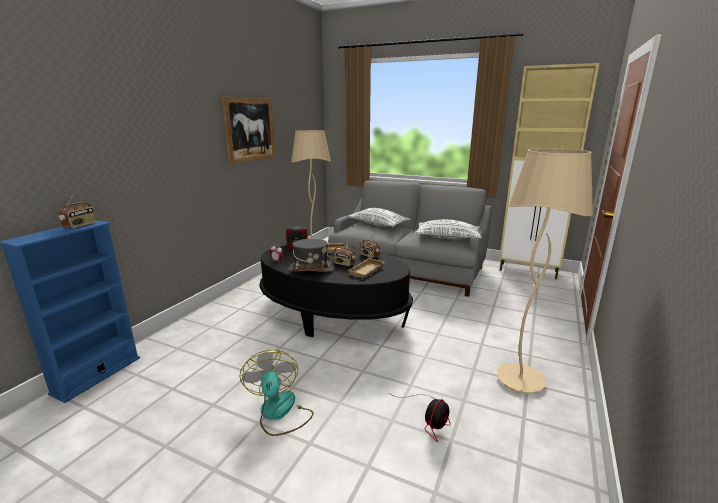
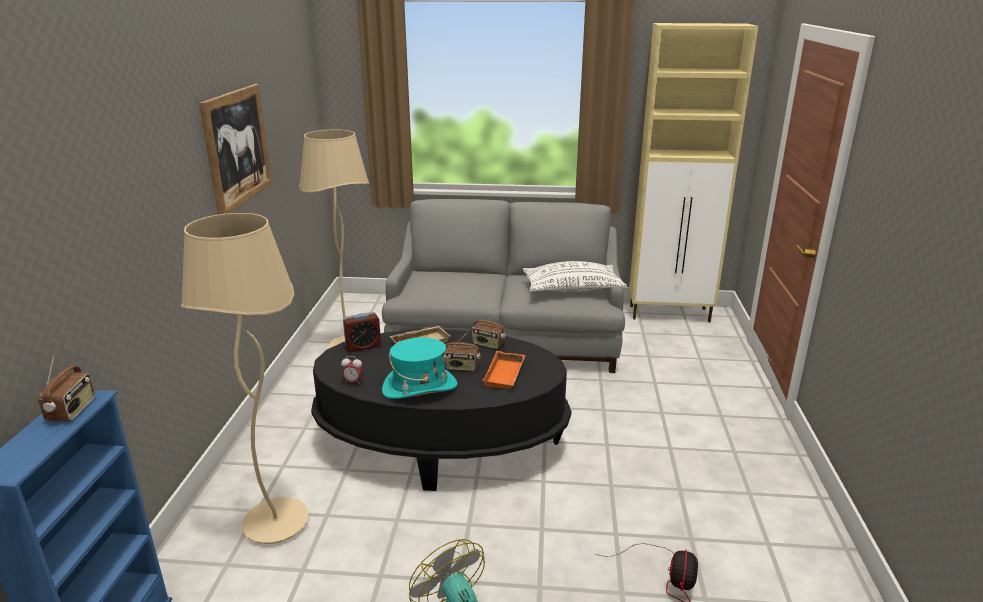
camera: 20 degrees left, 5 degrees up
(311, 269) = (419, 387): grey hat -> turquoise hat
(367, 271) = (506, 375): beige tray -> orange tray
(378, 225) = (454, 276): white pillow -> none
(520, 380) = (739, 491): beige floor lamp -> beige floor lamp (276, 523)

